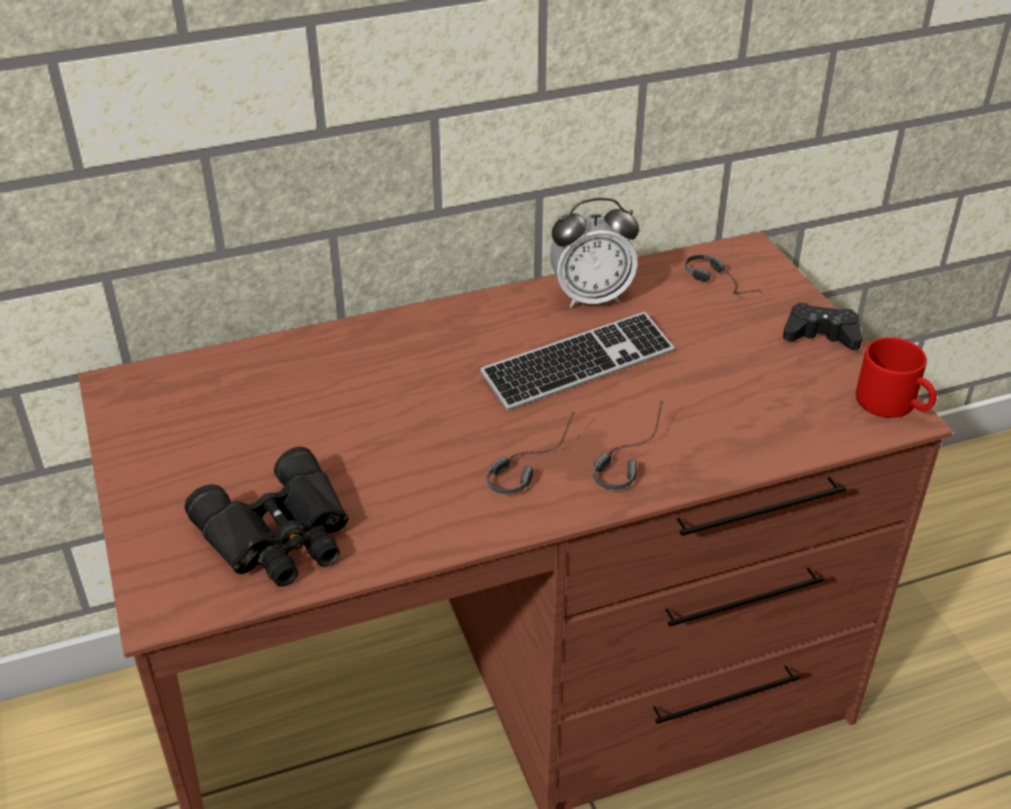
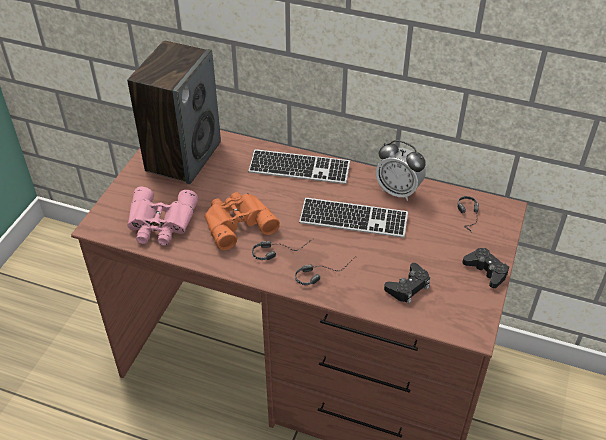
camera: 40 degrees right, 5 degrees up
(192, 415) = (183, 156): none -> speaker
(280, 536) = (161, 223): black binoculars -> pink binoculars
(410, 463) = (237, 222): none -> orange binoculars
(413, 338) = (299, 169): none -> keyboard
(758, 409) = (408, 287): none -> black game controller
(894, 404) = (478, 325): red mug -> none

